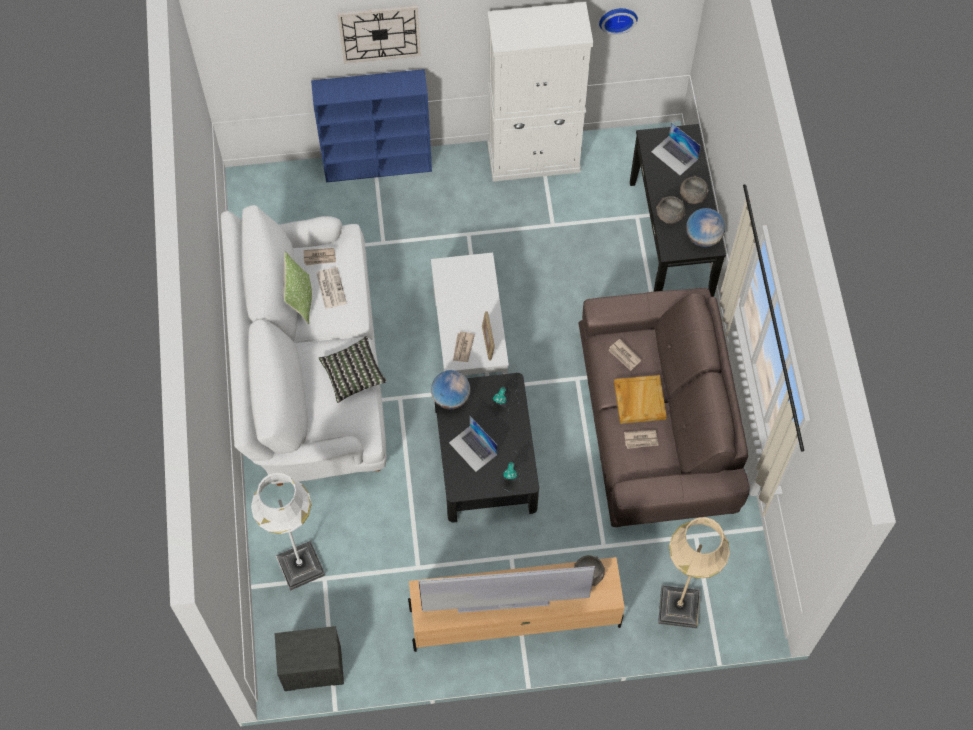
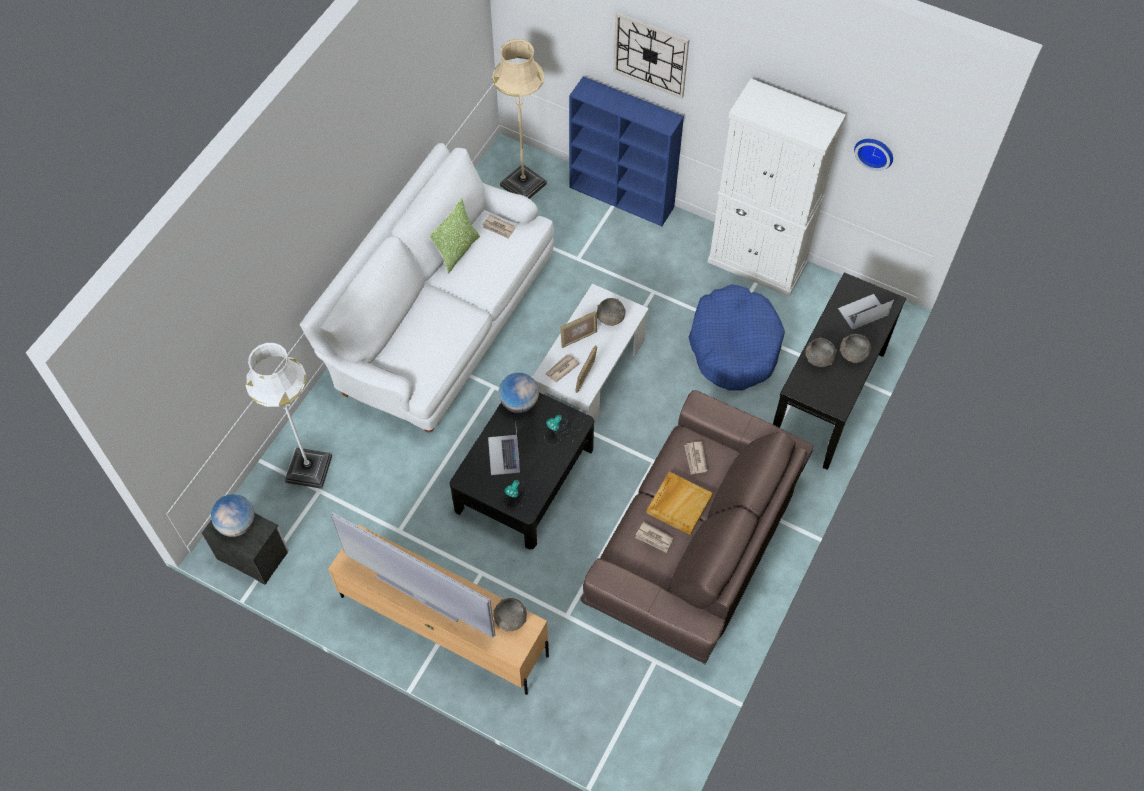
camera: 35 degrees right, 5 degrees down
(331, 288) = (488, 256): newspaper -> none
(353, 374) = (450, 333): pillow -> none
(456, 313) = (578, 338): none -> picture frame
(469, 280) = (610, 318): none -> grey bowl
(567, 241) = (734, 345): none -> blue dog bed
(674, 155) = (863, 312): laptop -> laptop turned 75 degrees clockwise
(678, 607) = (591, 712): beige floor lamp -> beige floor lamp (523, 184)
(703, 237) = (835, 394): globe -> globe (237, 524)

